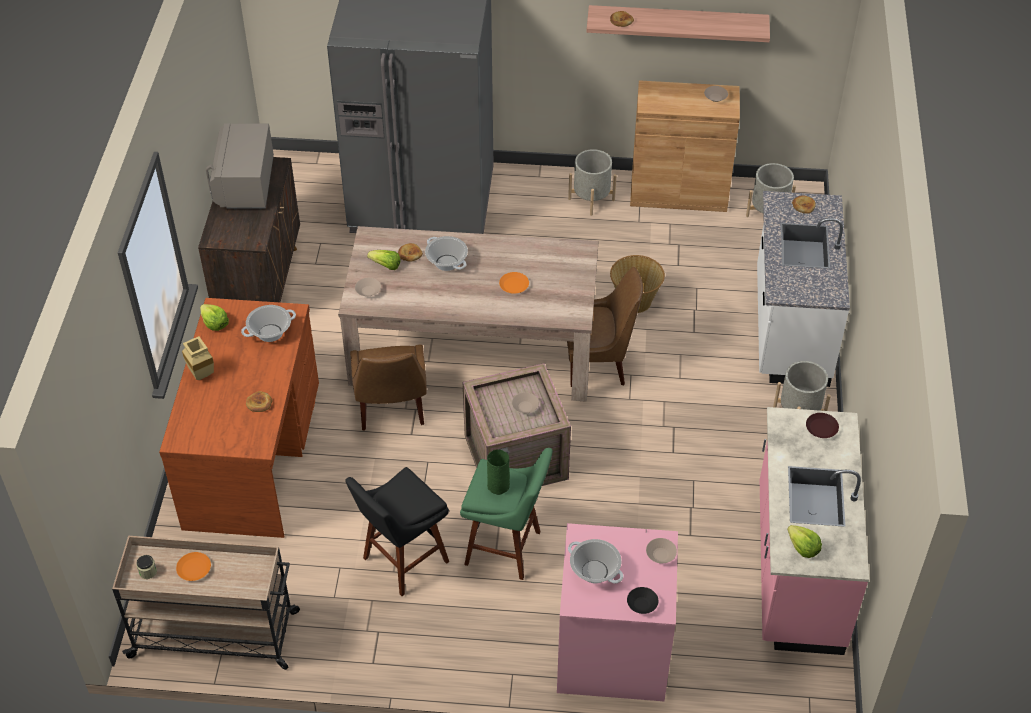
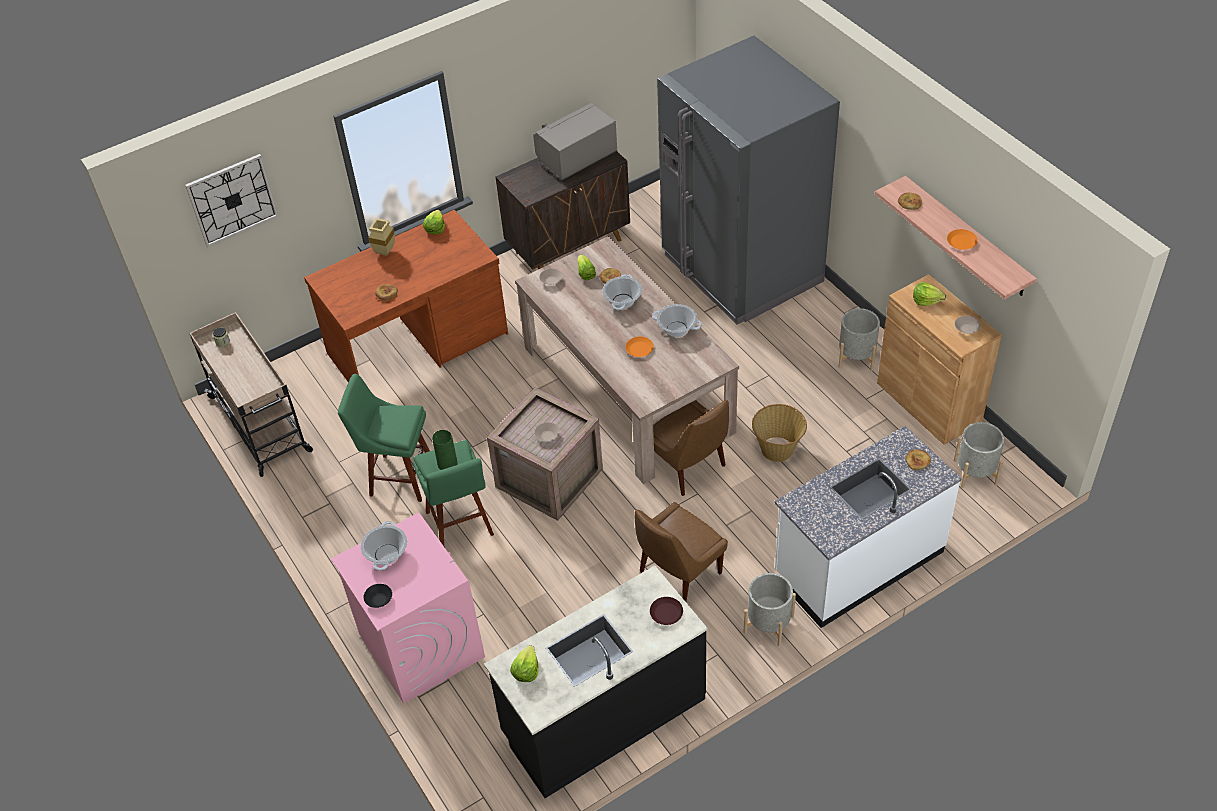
camera: 55 degrees right, 0 degrees up
(91, 404) = (232, 200): none -> wall clock
(194, 569) = (242, 361): orange plate -> orange plate (961, 242)
(270, 333) = (453, 258): cooking pot -> cooking pot (677, 329)
(391, 409) = (526, 384): brown chair -> brown chair (678, 574)
(402, 562) = (398, 477): black stool -> green stool
(660, 555) = (435, 583): beige bowl -> none
(664, 98) = (926, 300): none -> lettuce
(796, 568) = (603, 716): pink counter -> black counter

